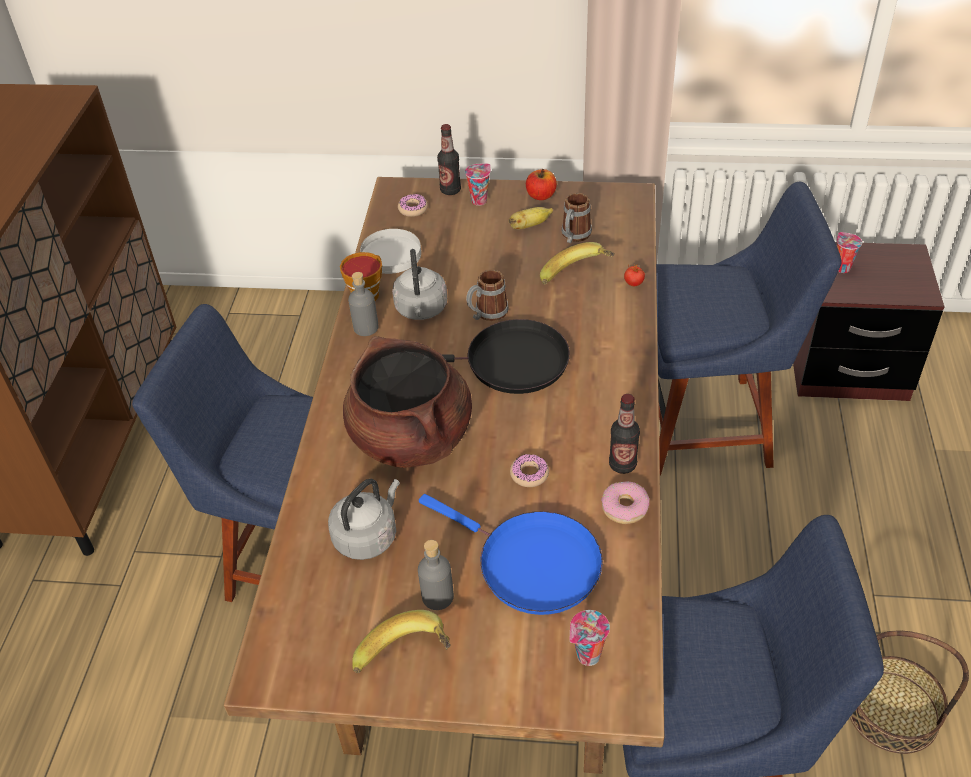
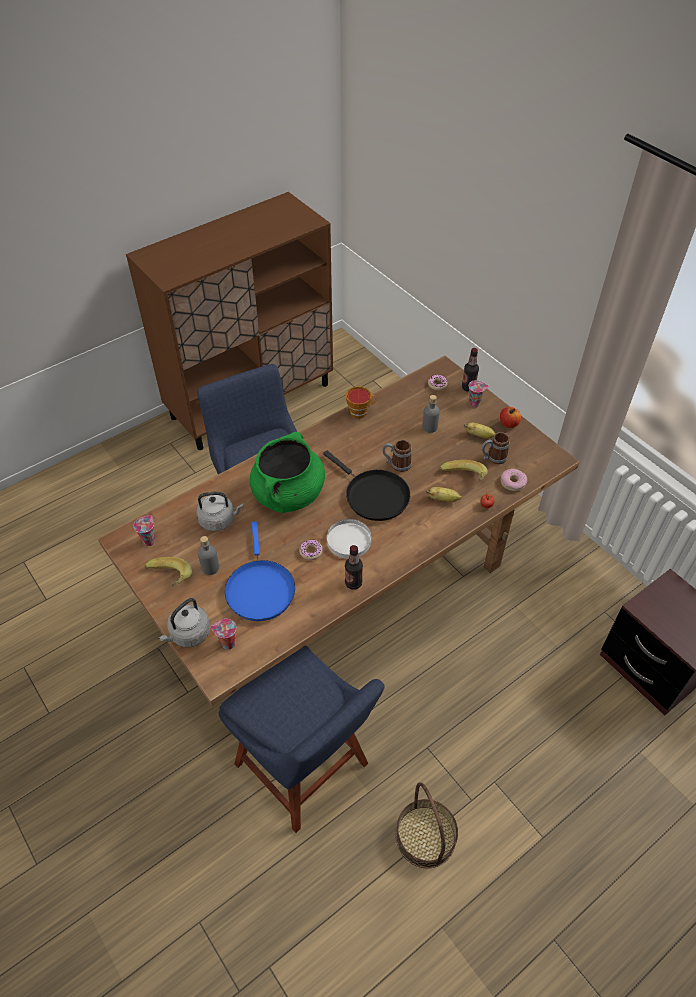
camera: 45 degrees right, 5 degrees up
(366, 327) = (338, 428): grey bottle -> grey bottle (429, 427)
(391, 254) = (396, 400): white plate -> white plate (349, 540)
(412, 438) = (288, 494): brown cooking pot -> green cooking pot
(421, 310) = (371, 439): grey kettle -> grey kettle (188, 634)
(585, 310) = (443, 499): none -> banana
(624, 507) = (327, 601): donut -> donut (513, 482)
(710, 425) = (529, 626): blue chair -> none
(841, 268) = (665, 597): cup -> cup (149, 540)

